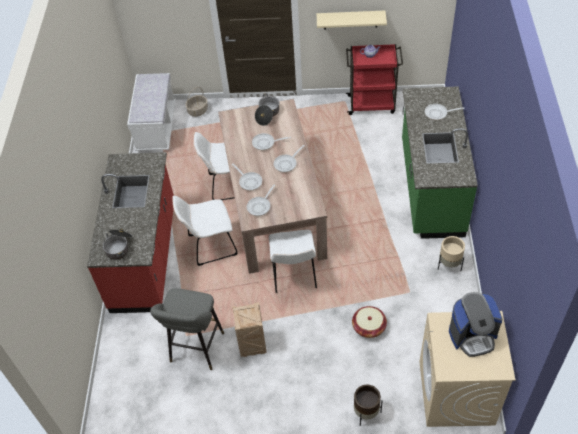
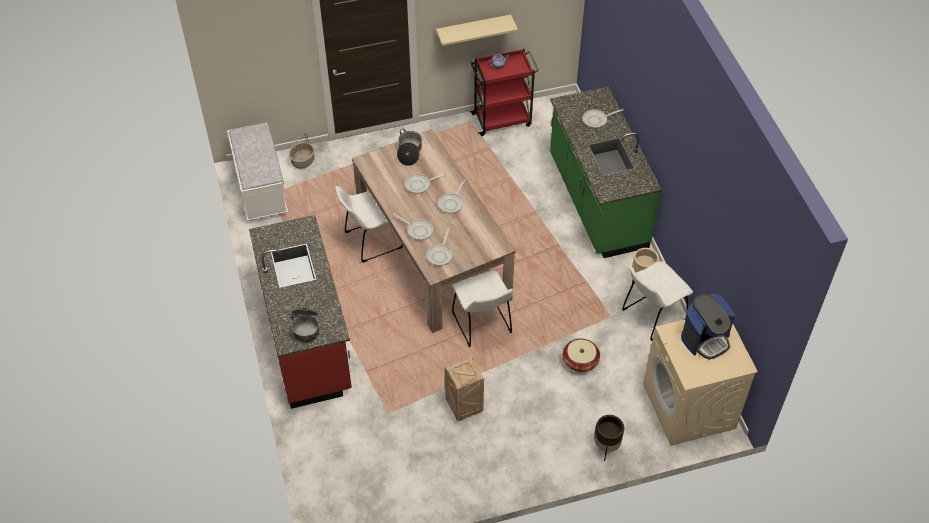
camera: 20 degrees left, 0 degrees up
(196, 350) = (404, 426): grey stool -> none
(209, 246) = (377, 312): white chair -> white chair (651, 316)

